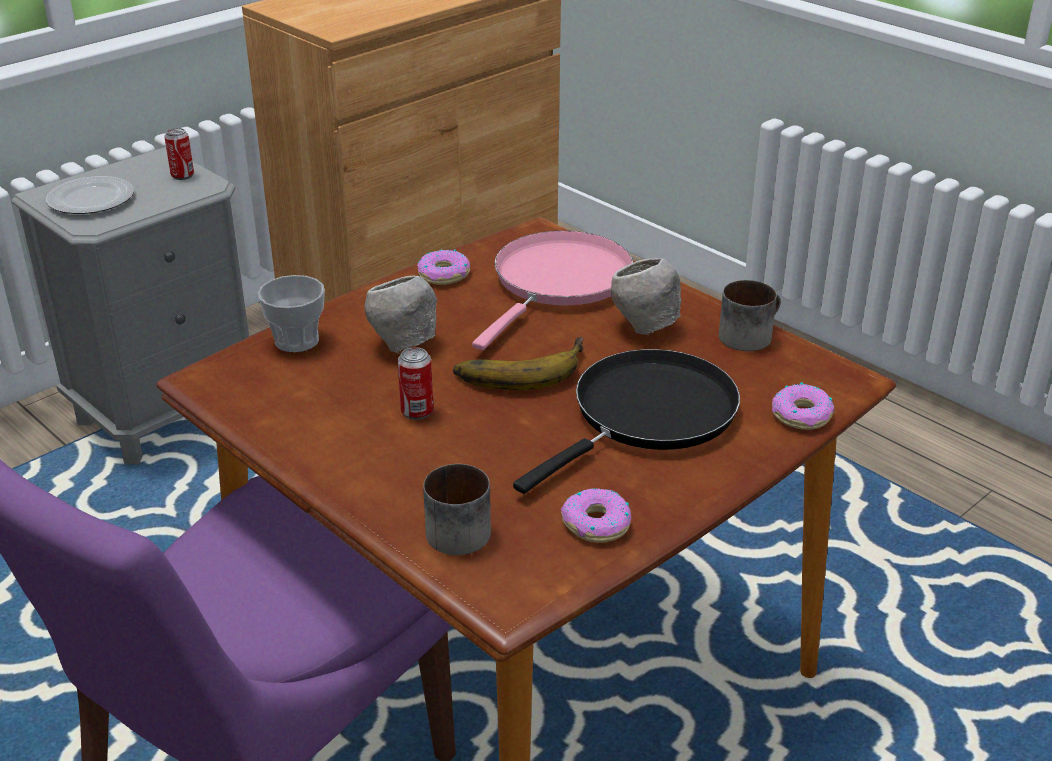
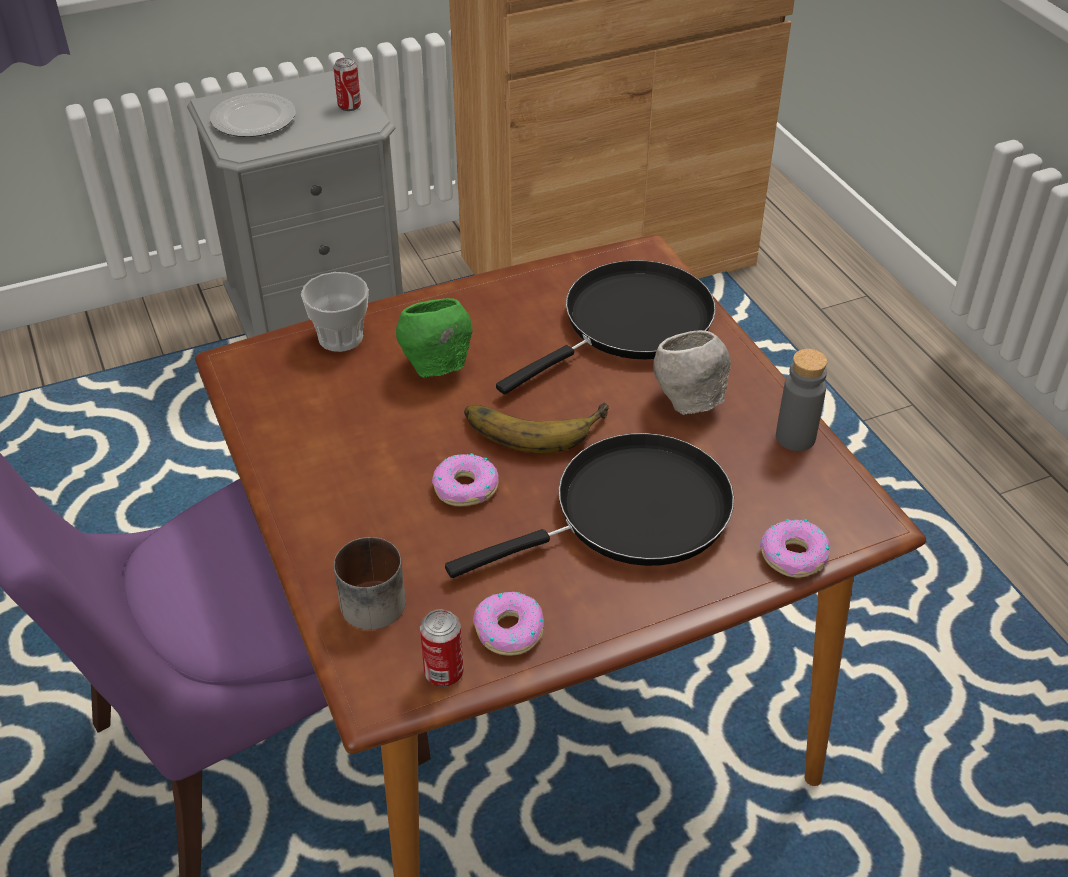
camera: 20 degrees right, 10 degrees up
(403, 345) = (437, 367): grey bowl -> green bowl
(417, 411) = (408, 450): can -> can (443, 673)
(444, 275) = (520, 289): donut -> donut (465, 488)
(558, 283) = (630, 324): pink frying pan -> black frying pan
(748, 334) = (795, 437): mug -> grey bottle

